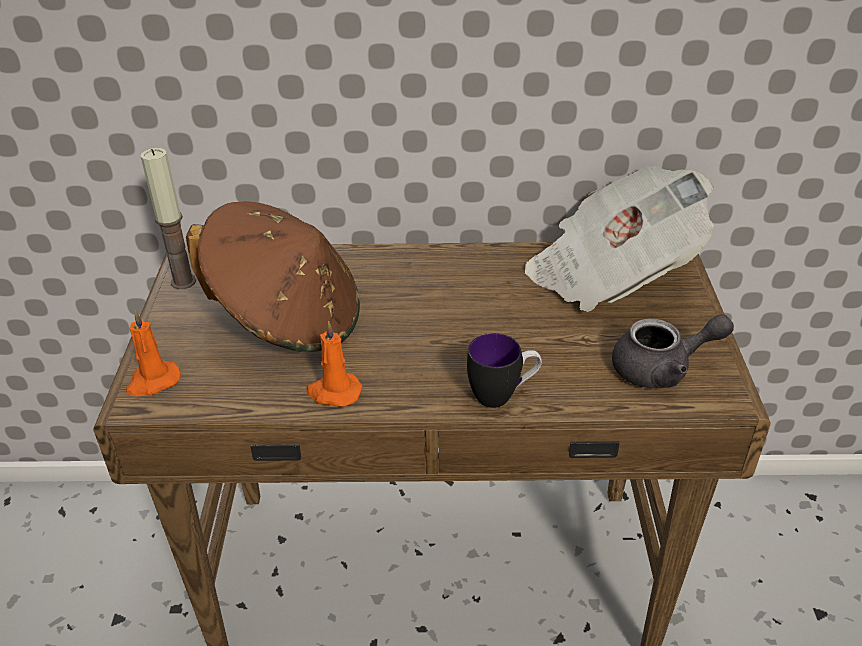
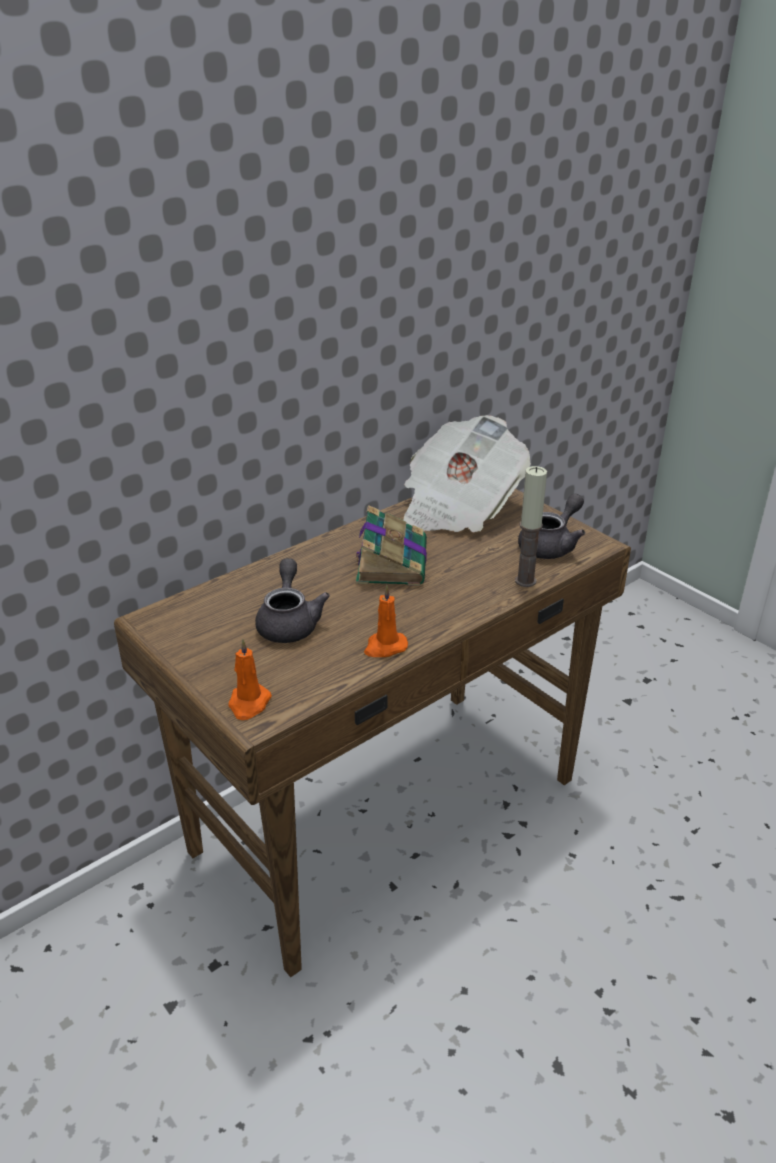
camera: 40 degrees left, 5 degrees down
(183, 282) = (169, 635): candle -> candle (525, 581)
(287, 319) = (289, 622): brown hat -> grey teapot
(460, 303) = (392, 561): none -> book
(502, 395) = (486, 599): mug -> none

